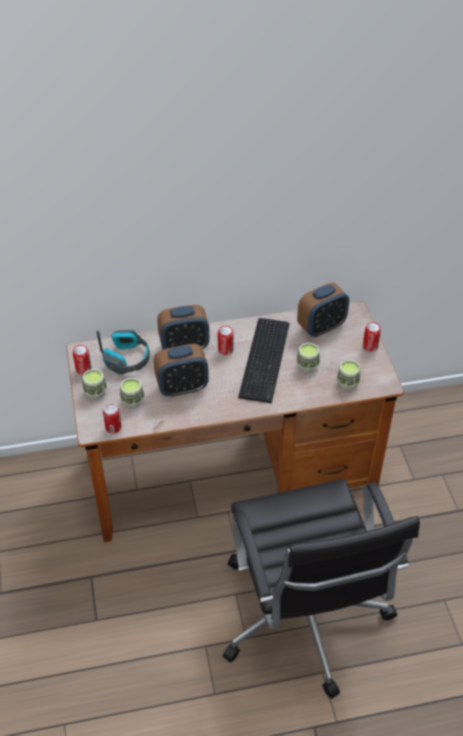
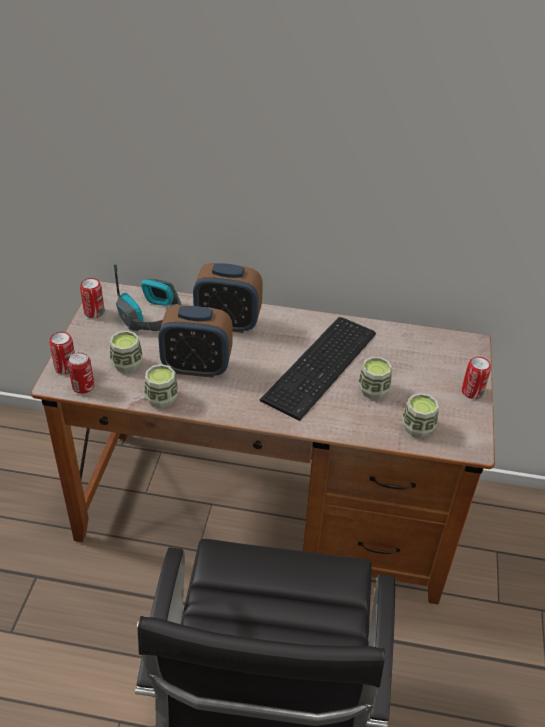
camera: 20 degrees right, 5 degrees down
(95, 392) = (90, 341): cup -> cup (161, 398)
(225, 350) = (277, 340): can -> can (65, 367)
(321, 327) = (416, 350): alarm clock -> none

